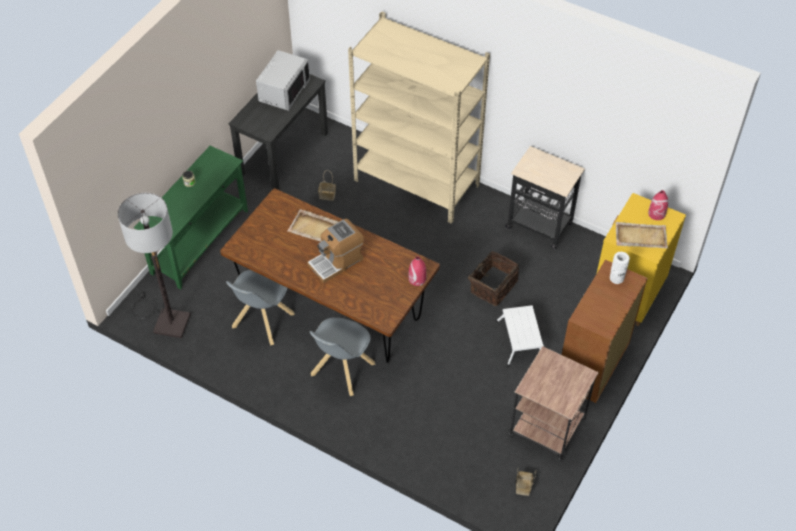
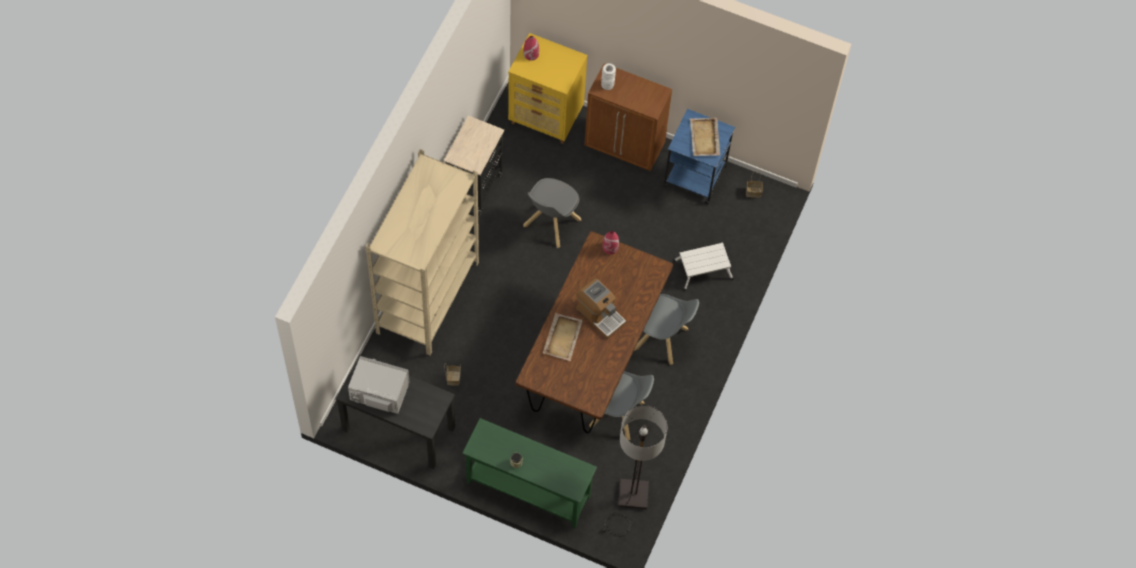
camera: 100 degrees left, 10 degrees up
(492, 286) = (550, 223): basket -> grey chair
(521, 341) = (609, 198): white step ladder -> white step ladder (703, 269)
(547, 428) = (695, 176): brown cart -> blue cart
(640, 236) = (559, 67): beige tray -> beige tray (704, 138)

